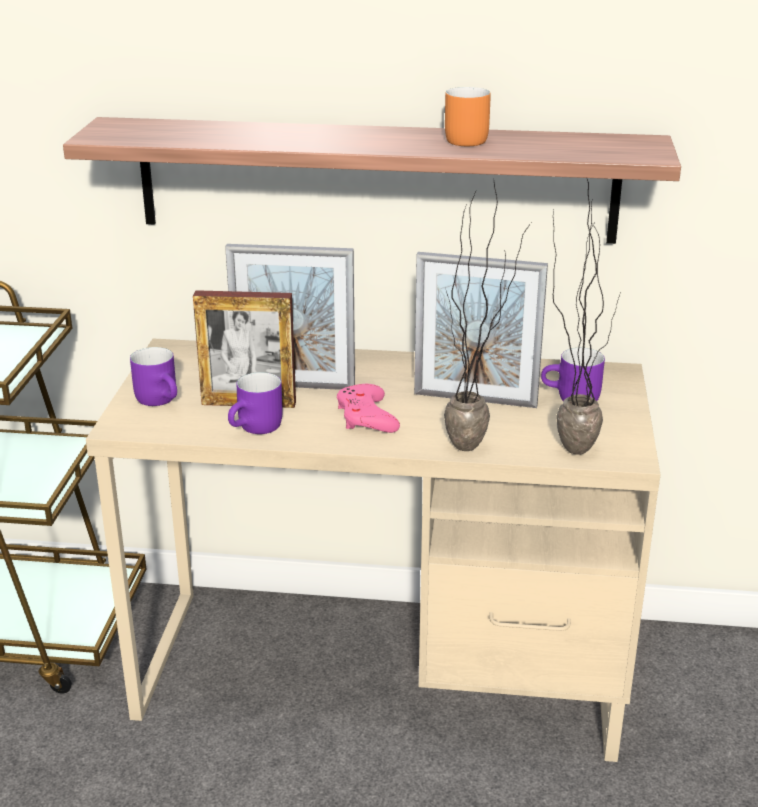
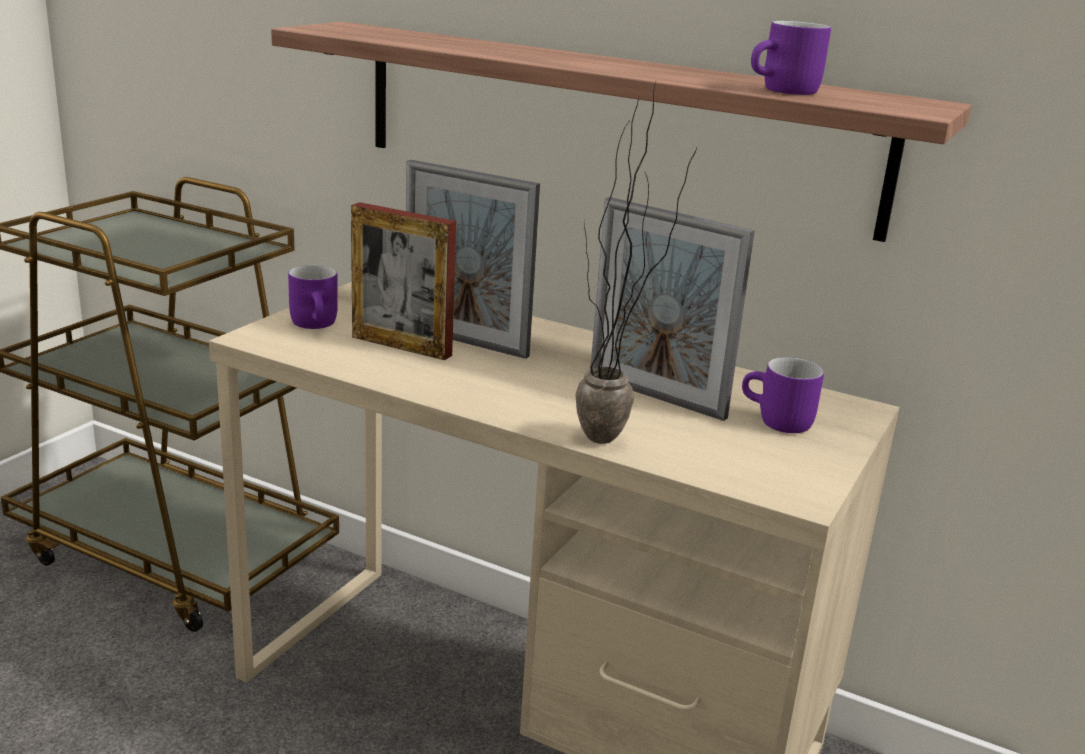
camera: 20 degrees right, 5 degrees down
(257, 429) = (386, 370): purple mug -> purple mug (786, 91)
(366, 416) = (514, 385): pink game controller -> none
(466, 139) = (702, 74): orange mug -> none
(569, 443) = (733, 465): potted plant -> none

